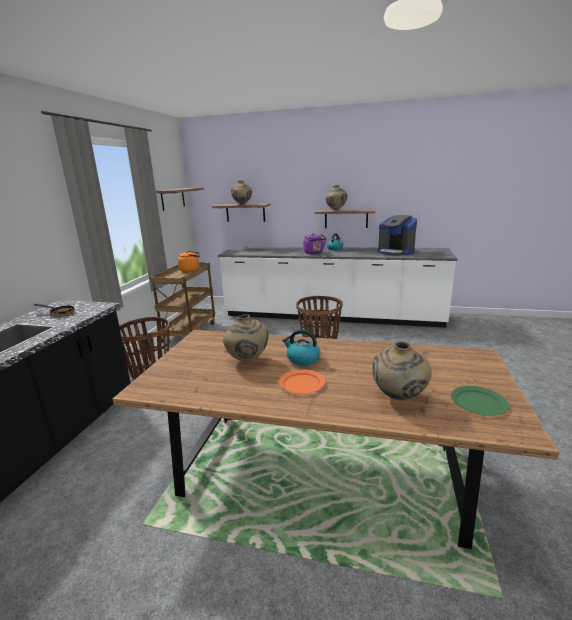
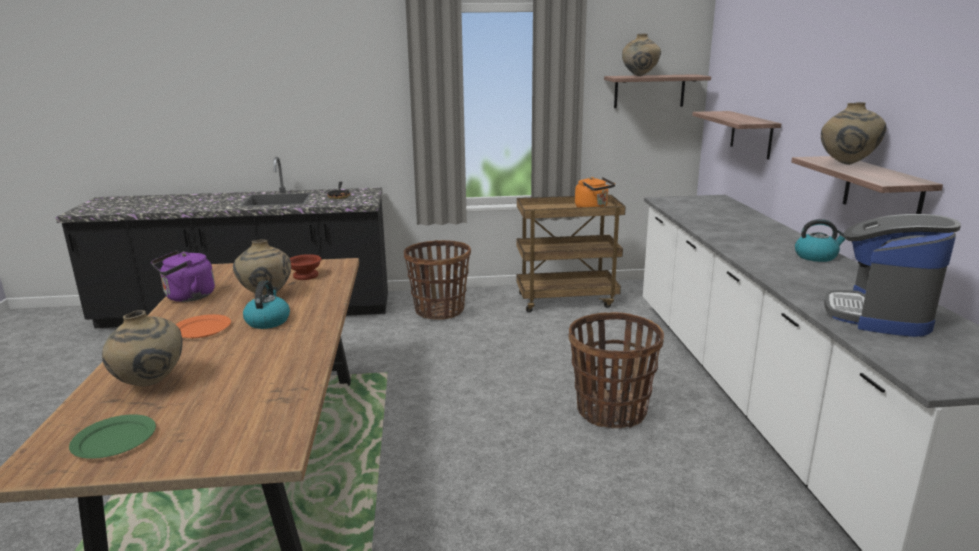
camera: 70 degrees right, 0 degrees up
(215, 346) = (306, 275): none -> brown bowl
(242, 204) = (735, 117): beige vase -> beige vase (640, 76)
(314, 253) = (746, 246): purple kettle -> purple kettle (187, 297)

